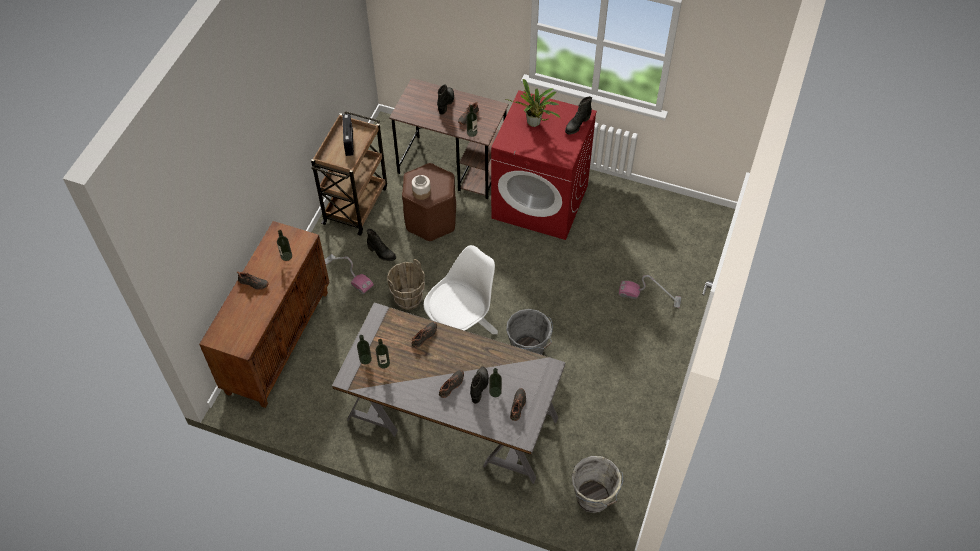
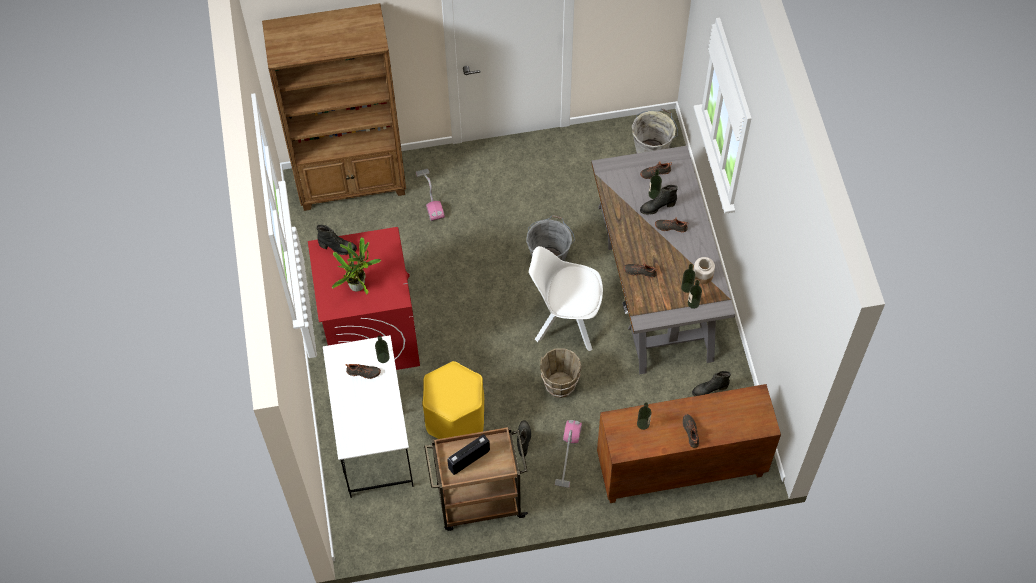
camera: 120 degrees left, 5 degrees up
(421, 192) = (467, 389): jar -> jar (702, 275)
(430, 220) = (455, 419): brown stool -> yellow stool
(446, 103) = (355, 404): black boot -> black boot (709, 390)
(452, 167) = (373, 437): brown desk -> white desk
(695, 249) = (352, 183): none -> brown bookcase

